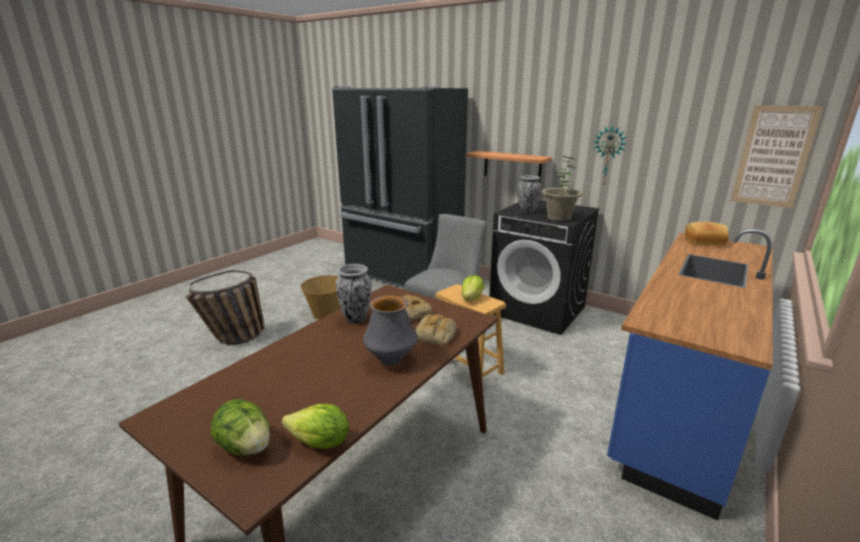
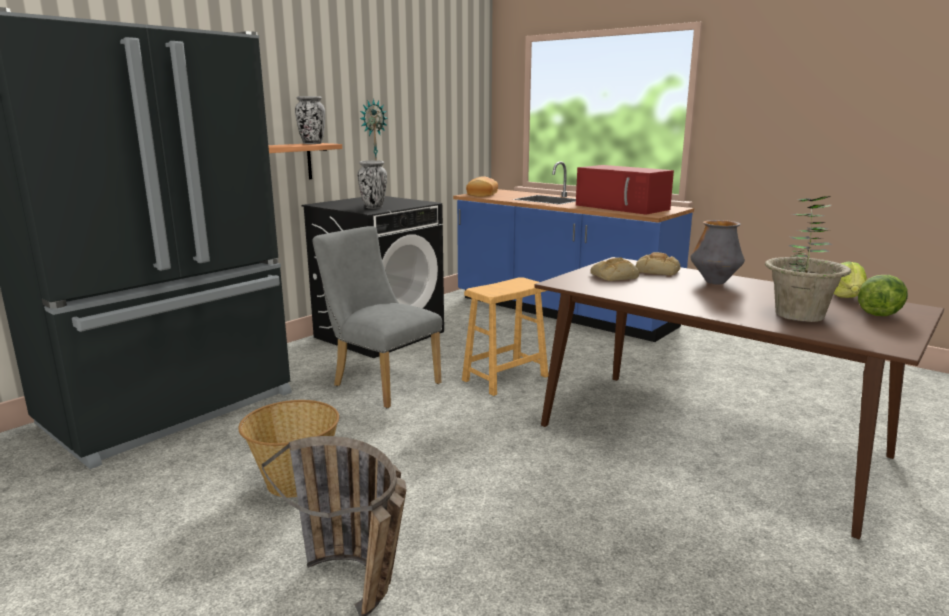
camera: 85 degrees left, 5 degrees down
(355, 318) = (637, 292): vase -> vase (312, 143)
(472, 298) = (509, 286): lettuce -> none
(559, 217) = (407, 203): potted plant -> potted plant (799, 315)
(696, 308) = (623, 207): none -> red microwave
(773, 156) = (470, 120): picture -> none

